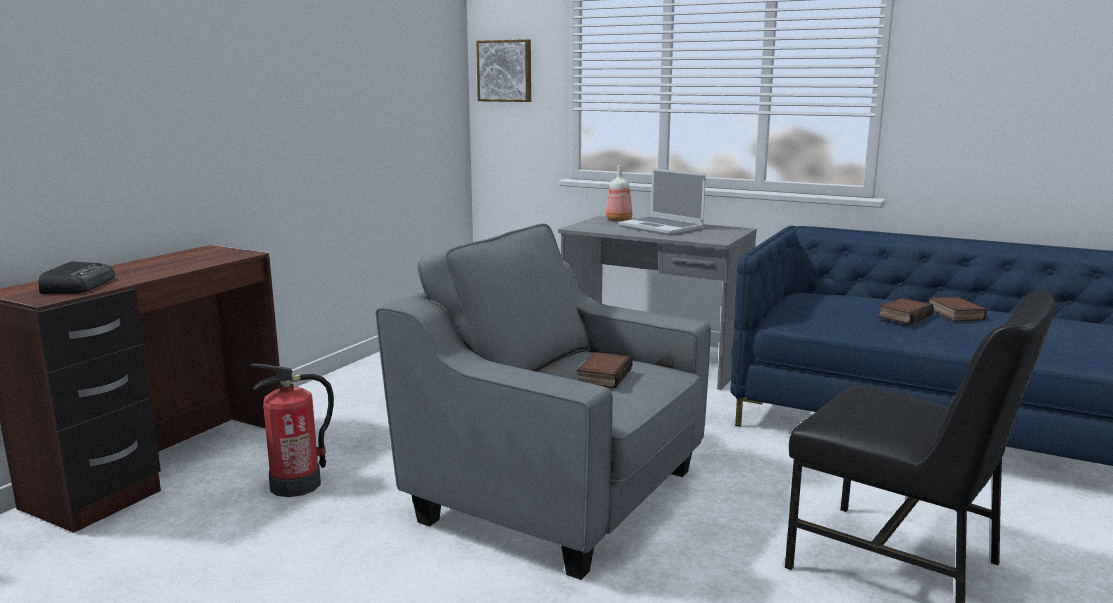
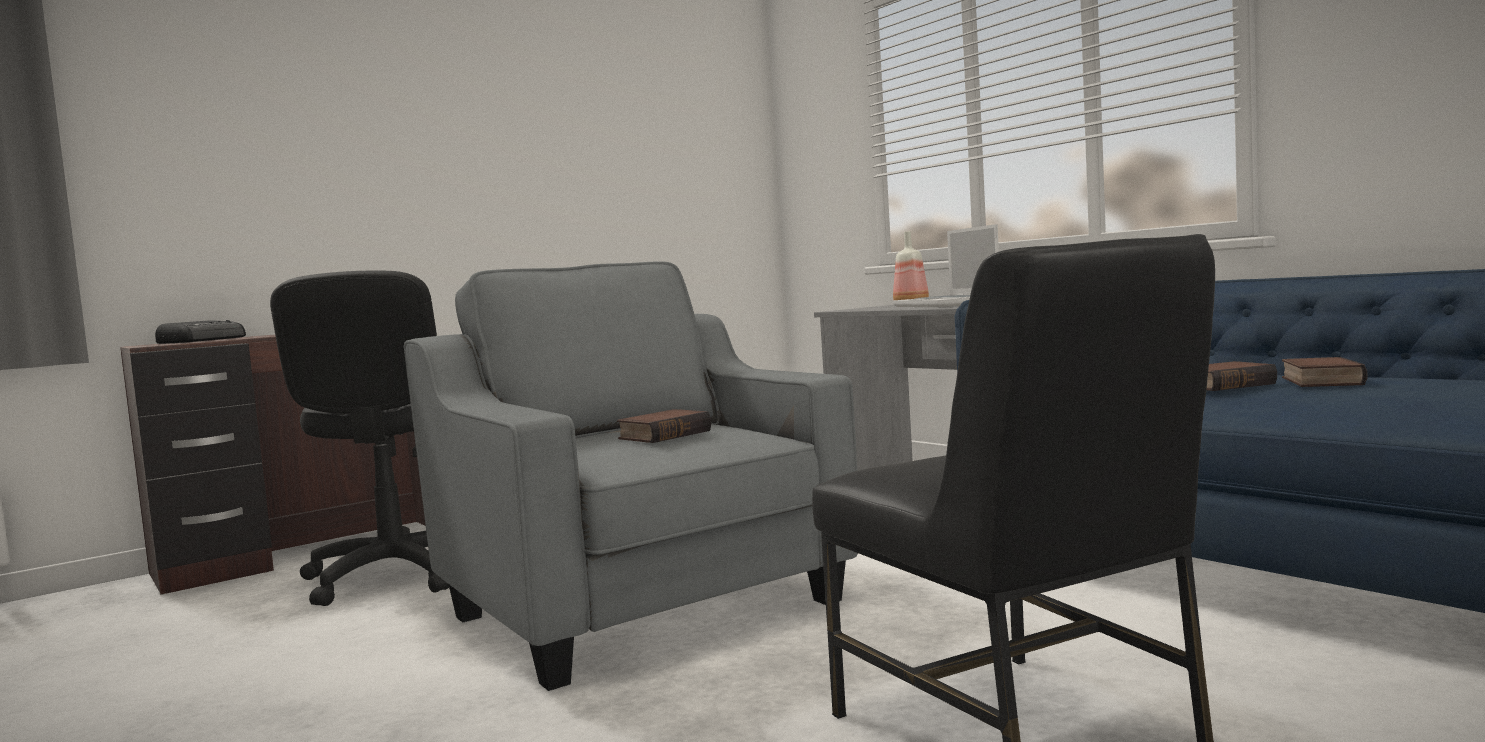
camera: 25 degrees right, 10 degrees down
(297, 484) = (393, 576): fire extinguisher -> black office chair
(505, 71) = (809, 145): picture -> none

